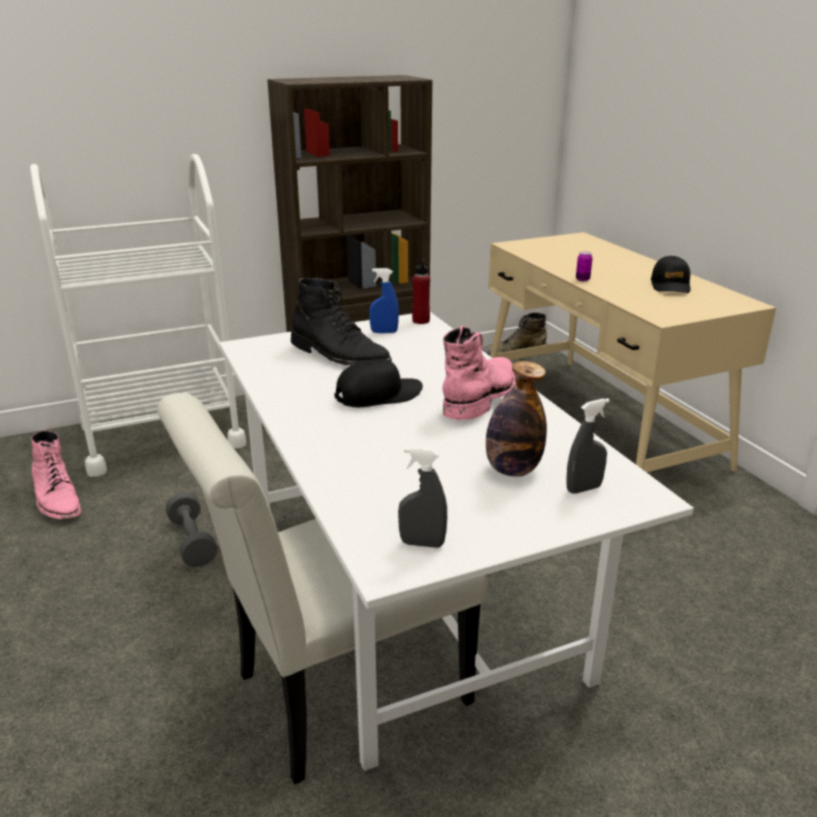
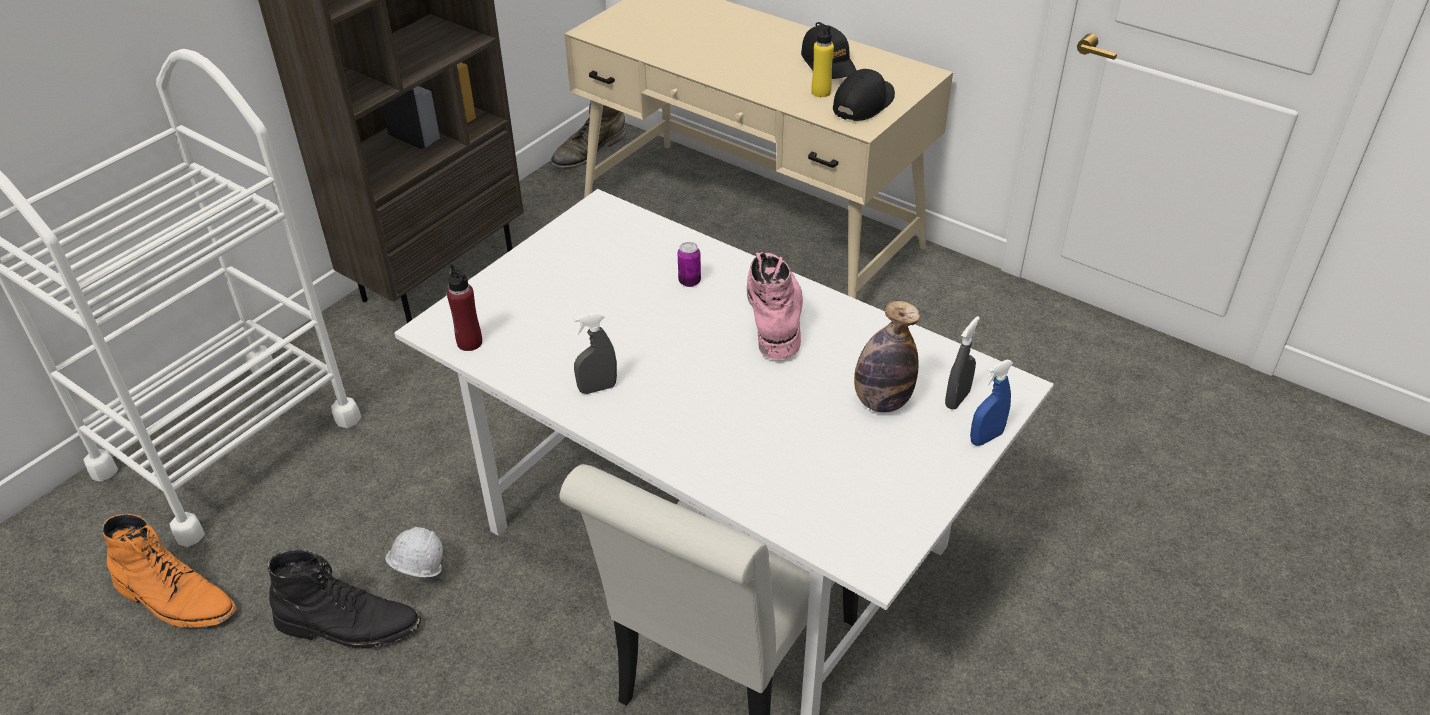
camera: 30 degrees left, 15 degrees up
(57, 499) = (175, 598): pink boot -> orange boot
(192, 542) = (419, 577): grey dumbbell -> white hard hat
(339, 355) = (567, 303): black boot -> black boot (348, 625)
(378, 395) = (668, 350): black cap -> black cap (863, 103)
(384, 332) = (580, 245): blue spray bottle -> blue spray bottle (986, 438)
(421, 321) = (605, 210): red bottle -> red bottle (469, 342)
(422, 543) = (878, 523): grey spray bottle -> grey spray bottle (597, 388)
(582, 279) = (730, 79): can -> can (689, 281)
(648, 297) = (821, 92): none -> yellow bottle

